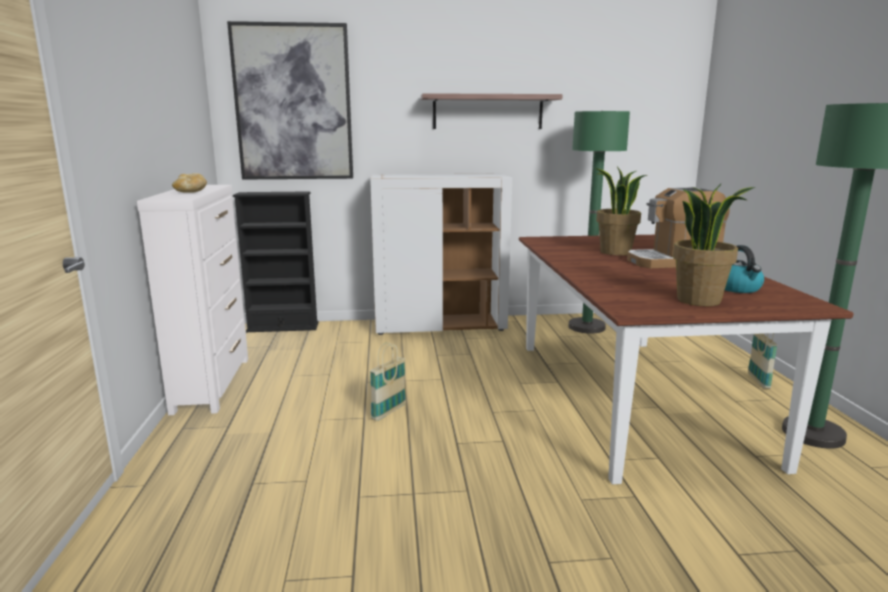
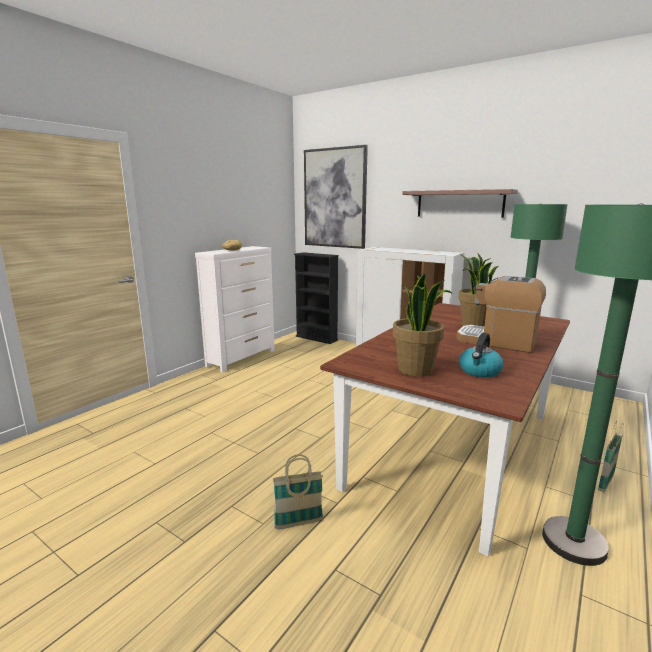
camera: 40 degrees right, 0 degrees up
(389, 412) = (291, 399): basket -> basket (298, 523)

